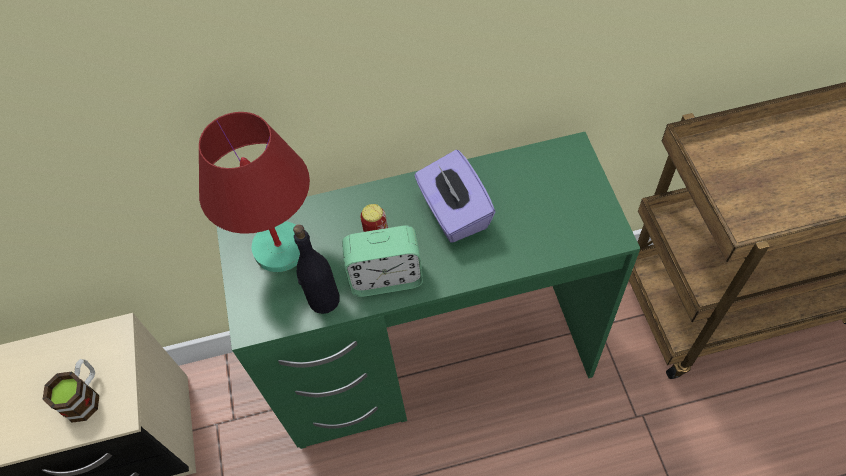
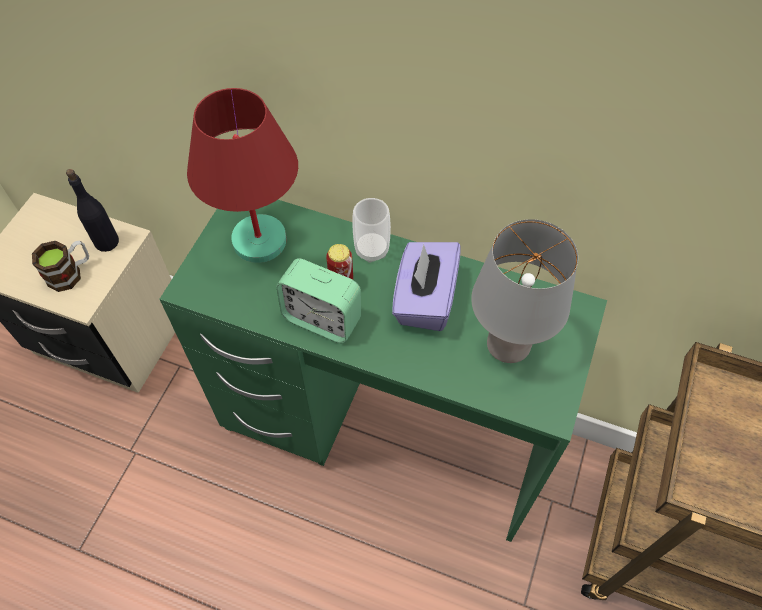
camera: 30 degrees right, 0 degrees up
(323, 300) = (258, 304): black bottle -> black bottle (106, 242)
(380, 199) = (371, 250): none -> cup
(543, 210) = (506, 347): none -> grey table lamp

